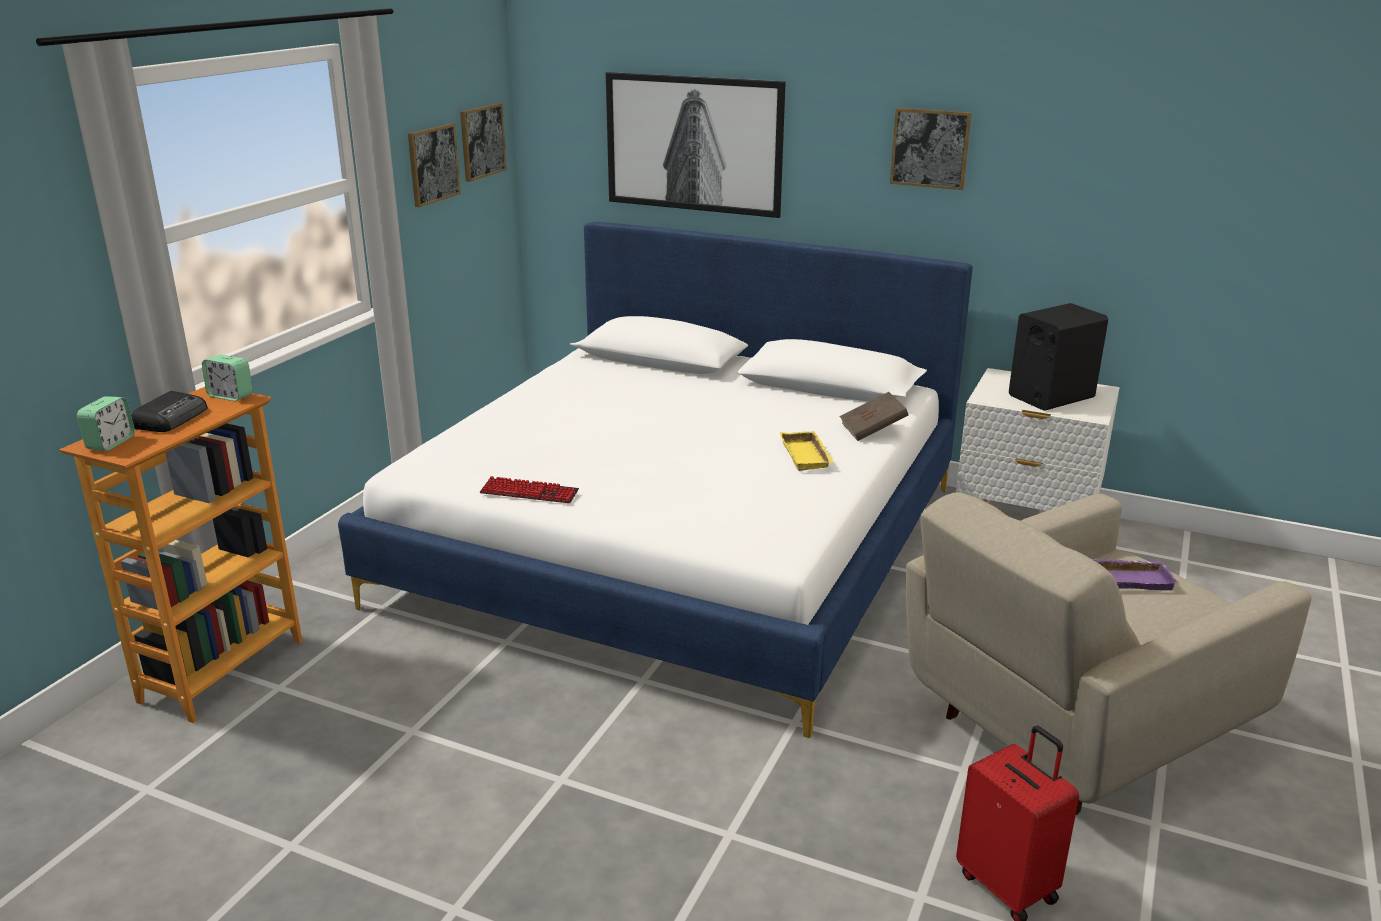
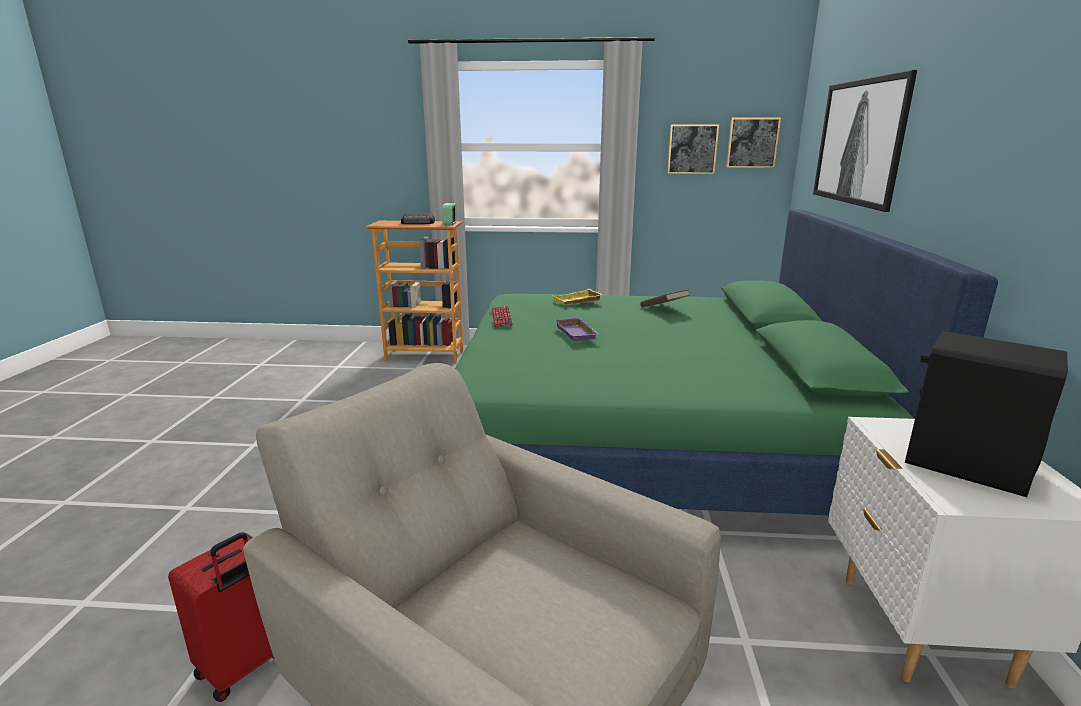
camera: 70 degrees right, 5 degrees down
(110, 443) = (387, 222): alarm clock -> none
(680, 544) = (645, 432): white bed -> green bed
(808, 456) = (644, 376): yellow tray -> yellow tray (577, 301)
(872, 430) = (736, 394): brown book -> brown book (663, 309)
(930, 148) = (1003, 127): picture -> none
(1126, 579) = (589, 602): purple tray -> purple tray (578, 333)

